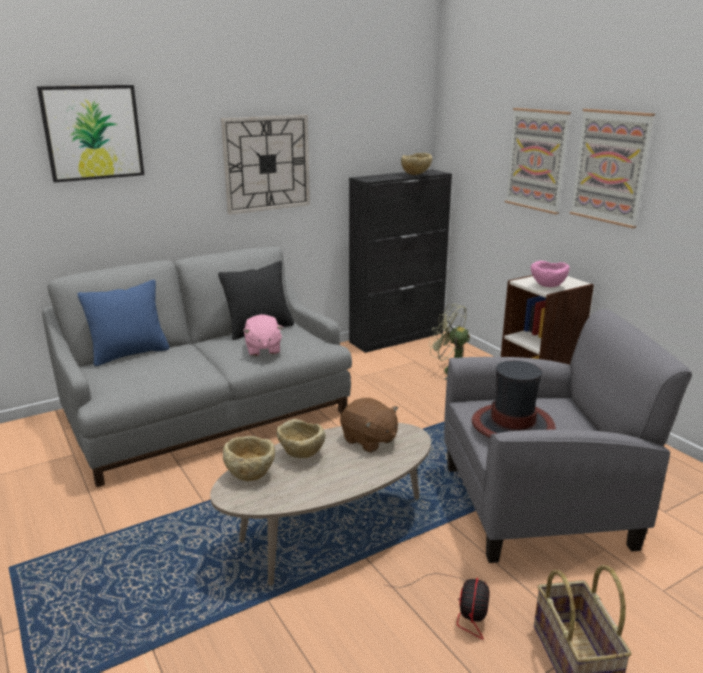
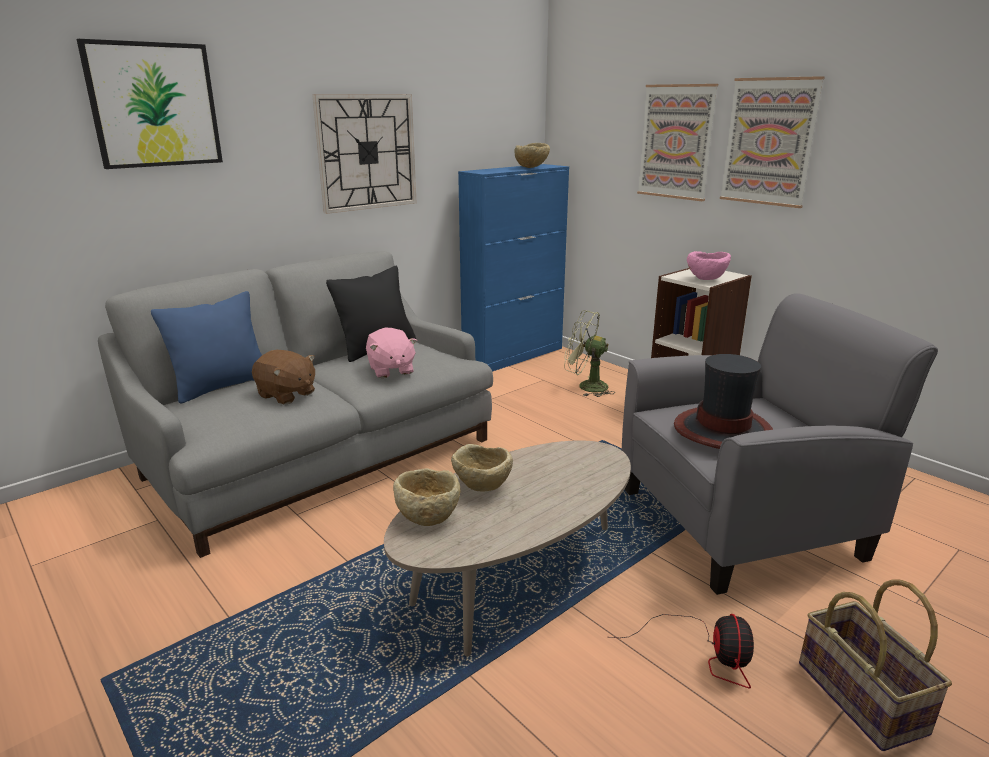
camera: 10 degrees left, 0 degrees up
(369, 440) = (556, 463): brown plush toy -> brown plush toy (286, 395)
(397, 337) = (514, 356): black cabinet -> blue cabinet

